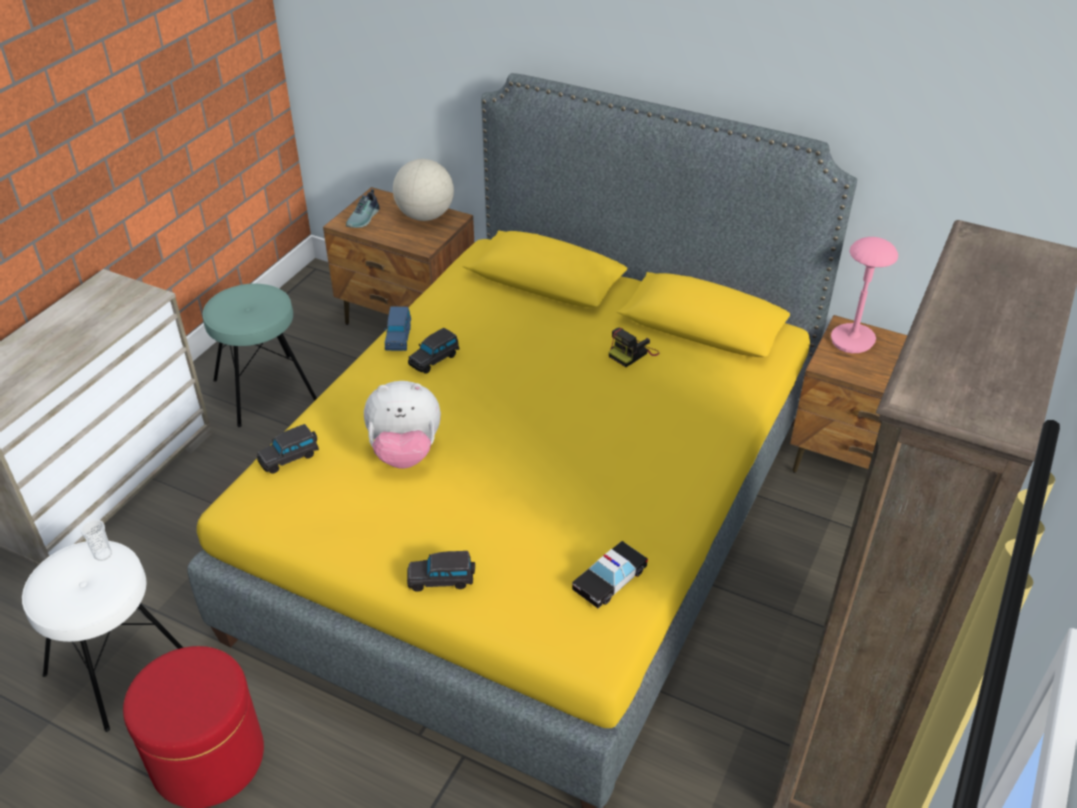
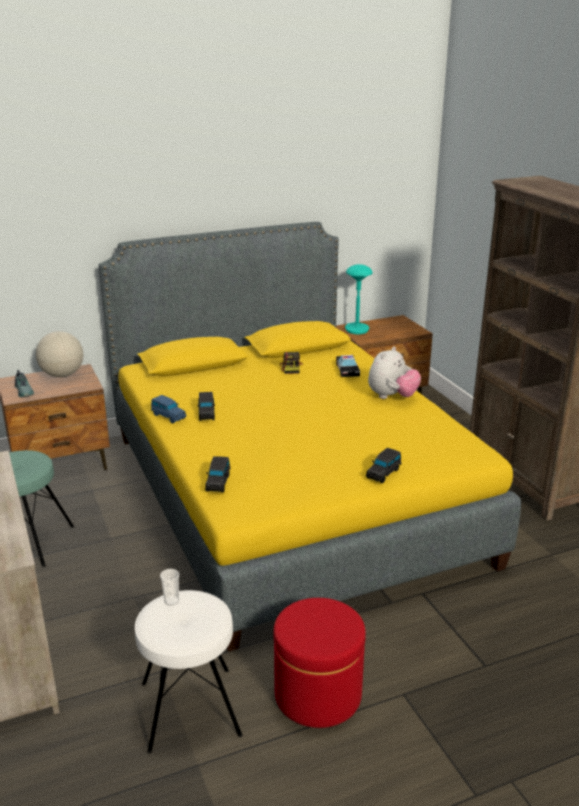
camera: 50 degrees left, 15 degrees down
(405, 453) = (271, 447): plush toy -> plush toy (392, 397)
(609, 580) = (440, 433): toy car -> toy car (347, 371)
(852, 340) = (356, 329): pink table lamp -> turquoise table lamp

